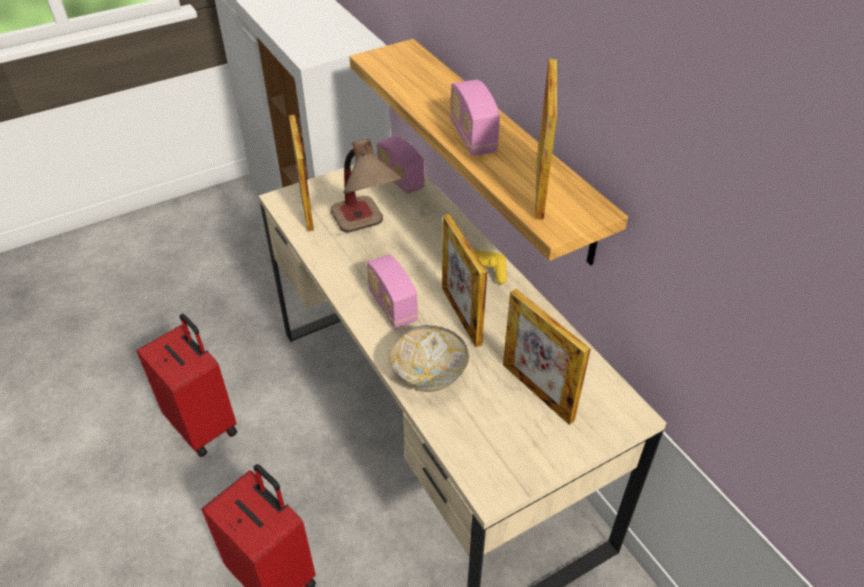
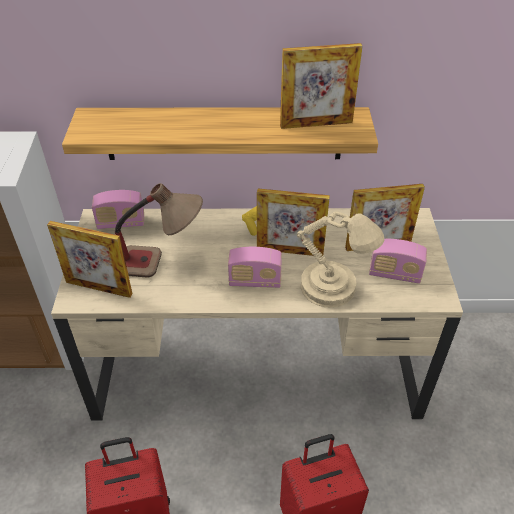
camera: 60 degrees left, 0 degrees up
(429, 375) = (332, 288): bowl -> beige table lamp
(473, 138) = (238, 128): radio -> radio (394, 274)
(540, 187) = (316, 124): picture frame -> picture frame turned 135 degrees clockwise

